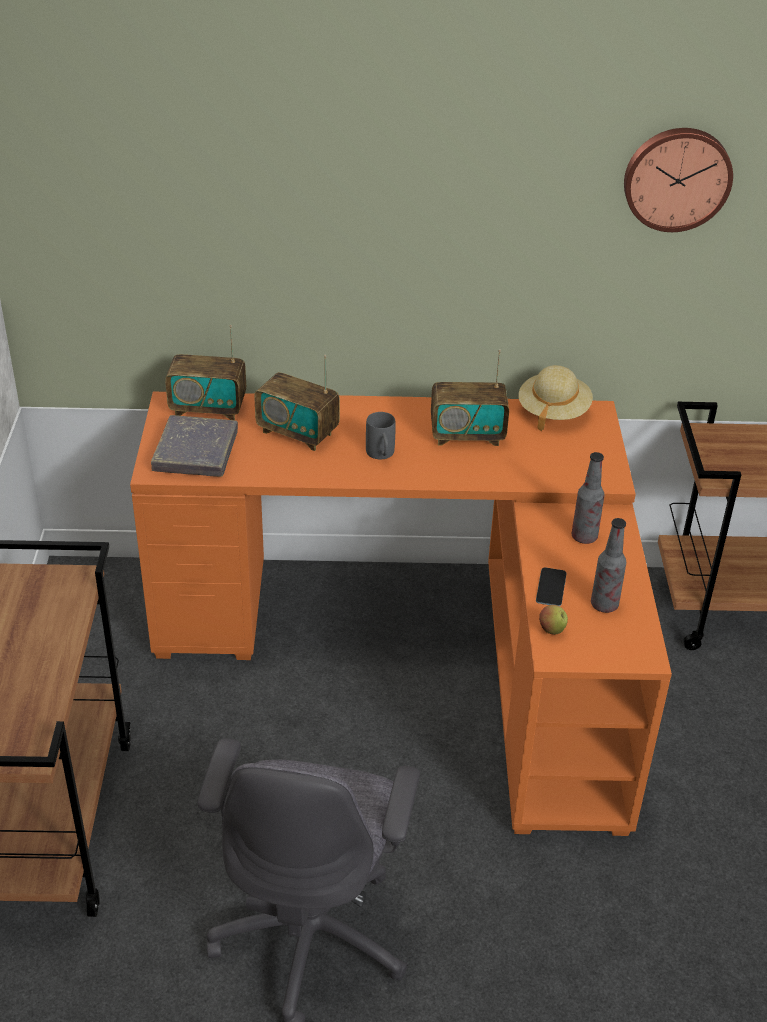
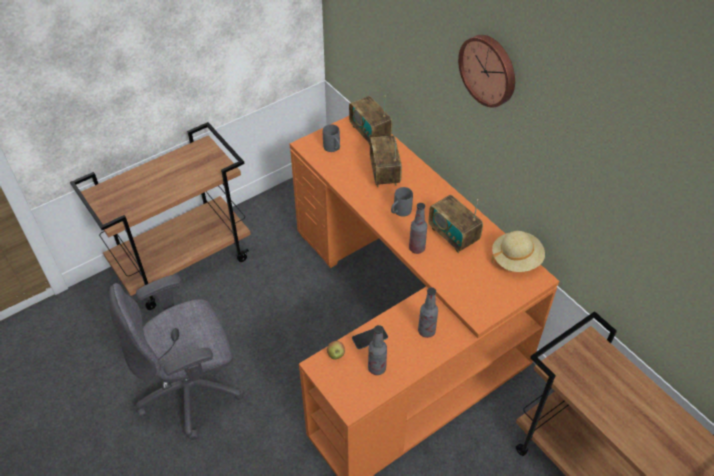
camera: 55 degrees right, 10 degrees up
(196, 452) = (333, 149): grey book -> grey mug
(457, 472) = (416, 248): none -> bottle
(676, 178) = (623, 166): wall clock -> wall clock (489, 69)

